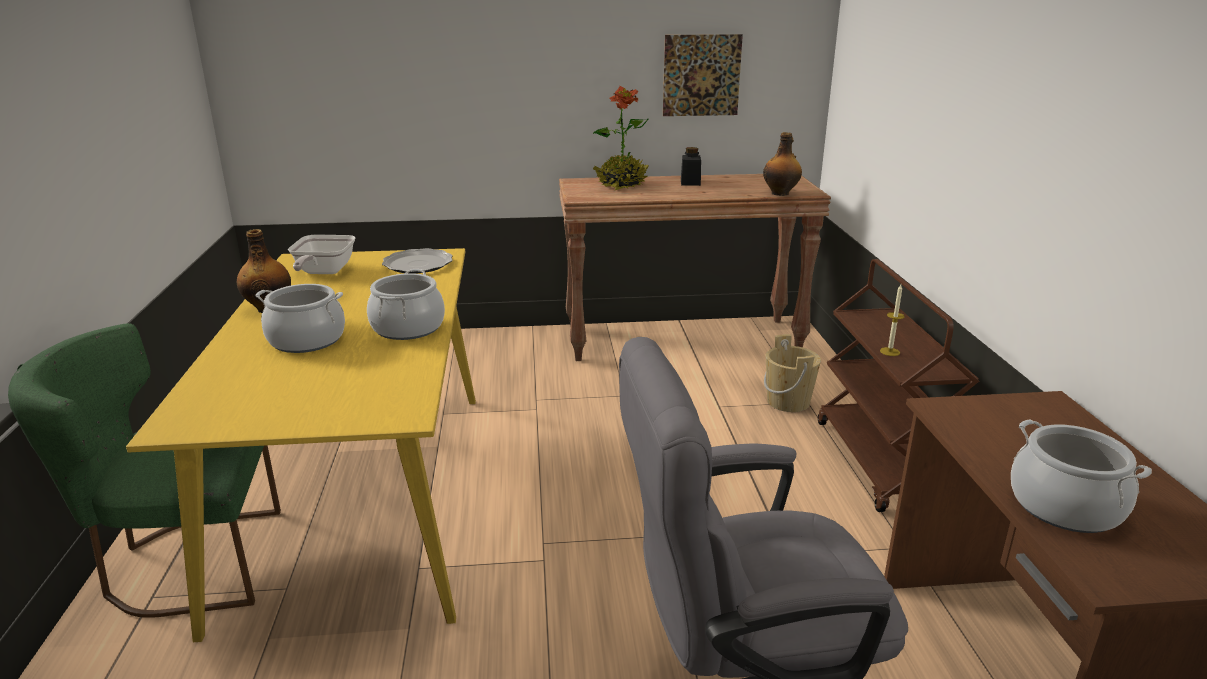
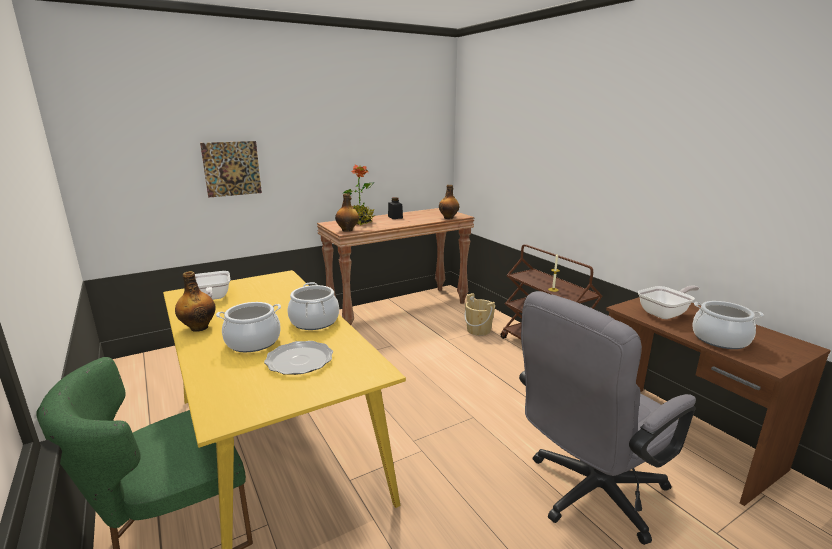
camera: 25 degrees left, 5 degrees down
(418, 264) = (273, 283): plate -> plate (299, 360)
(587, 196) = (347, 230): none -> bottle
(701, 75) = (391, 157): picture -> picture (232, 168)
(1015, 434) = (666, 313): none -> frying pan

